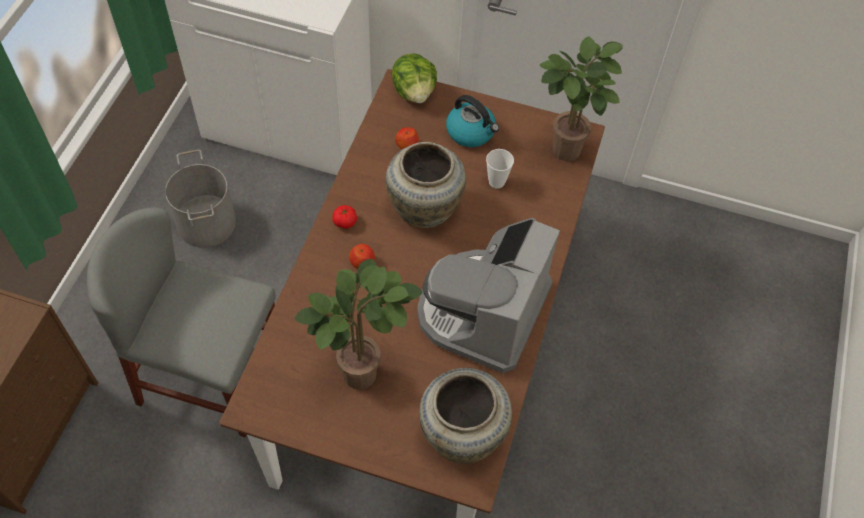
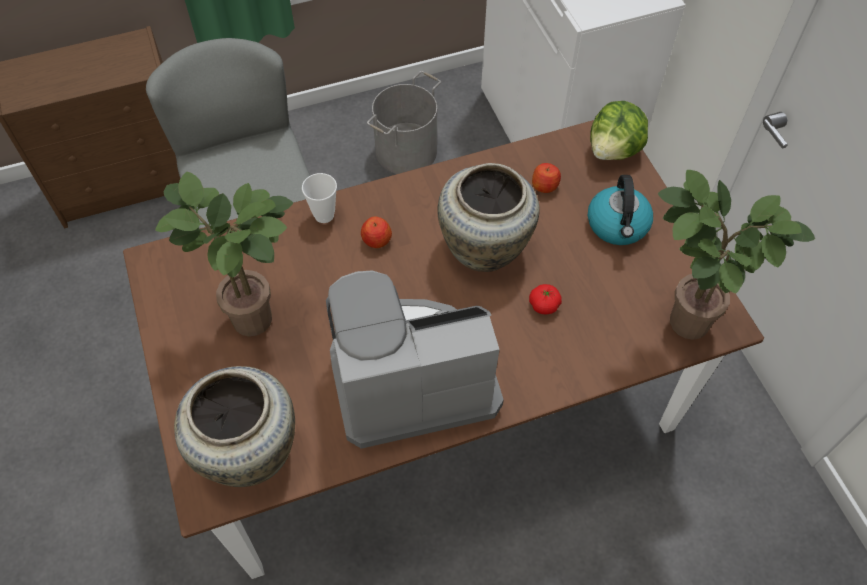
camera: 55 degrees right, 0 degrees up
(345, 222) = (409, 197): tomato -> tomato (544, 305)
(496, 182) = (580, 286): cup -> cup (324, 215)

